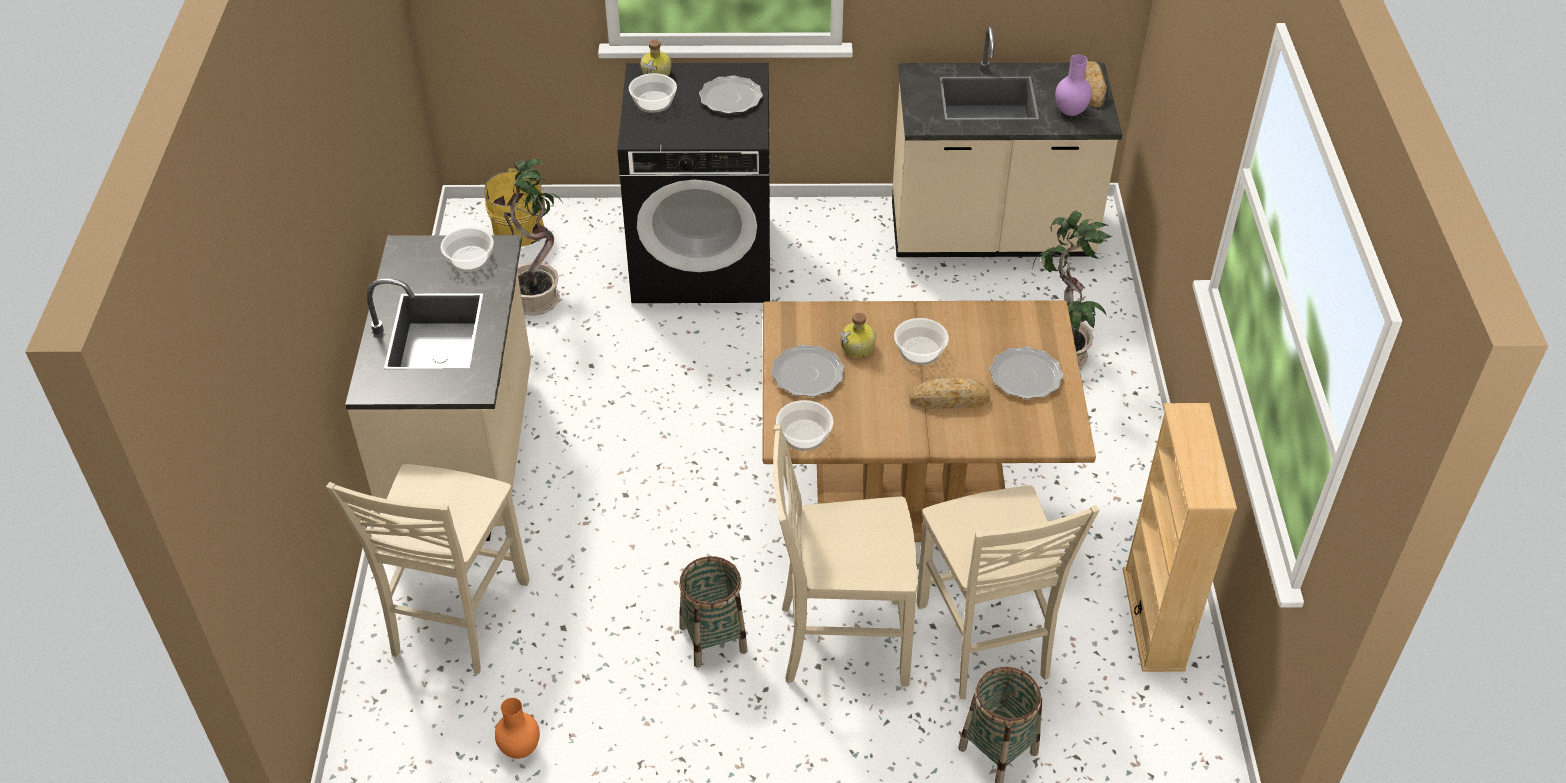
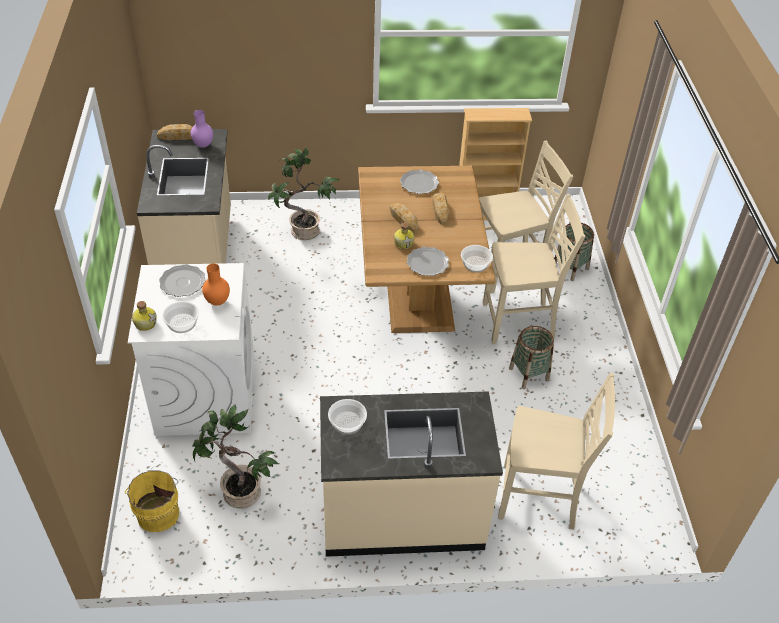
camera: 95 degrees left, 0 degrees up
(520, 750) = (621, 454): orange vase -> orange vase (218, 302)
(703, 259) = (206, 394): black washing machine -> white washing machine
(840, 642) = (520, 322): beige chair -> beige chair turned 90 degrees counterclockwise
(920, 350) = (403, 220): bowl -> bread

